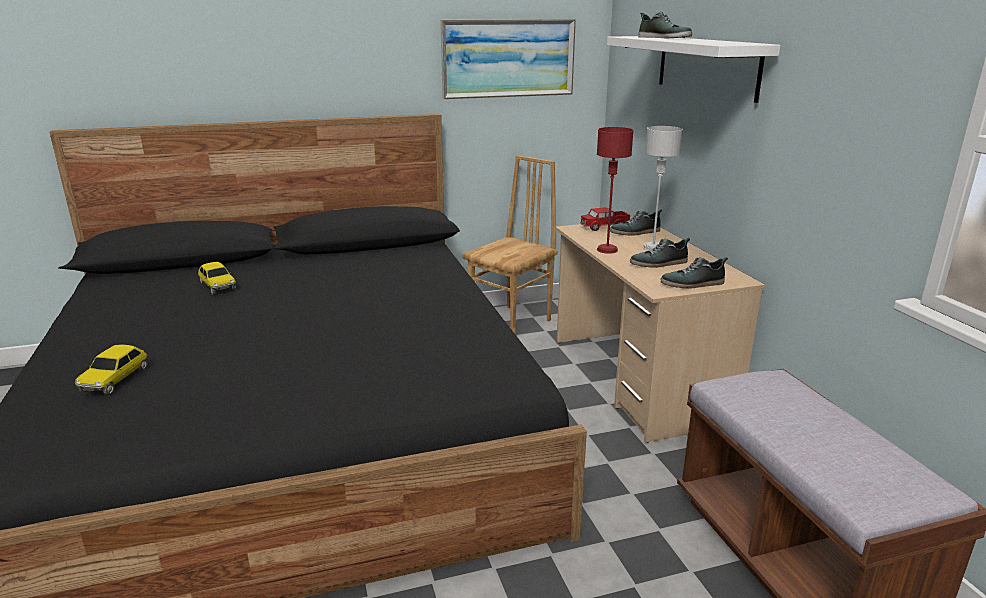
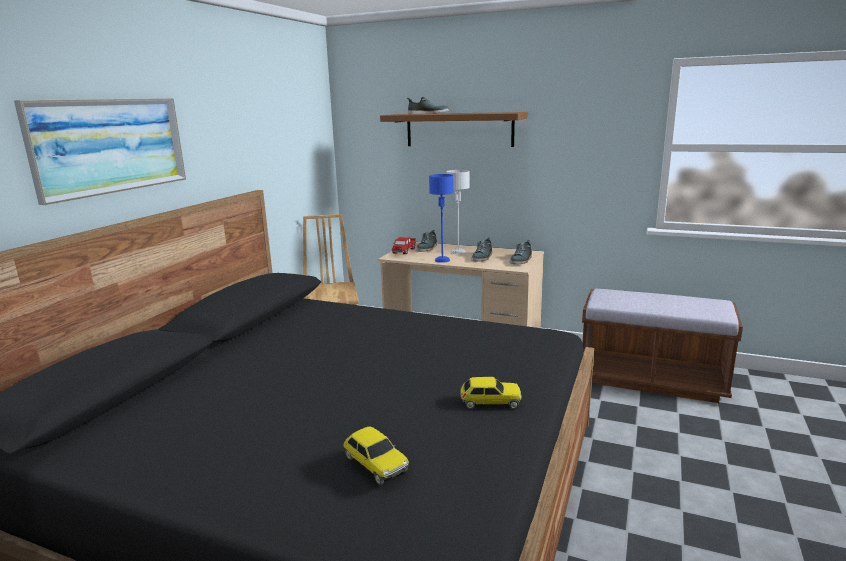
camera: 50 degrees left, 5 degrees down
(217, 286) = (218, 389): toy car -> toy car (490, 402)
(508, 58) = (286, 138): picture -> picture (110, 145)
(606, 250) = (442, 260): red table lamp -> blue table lamp
(707, 66) = (459, 129): white shelf -> brown shelf

